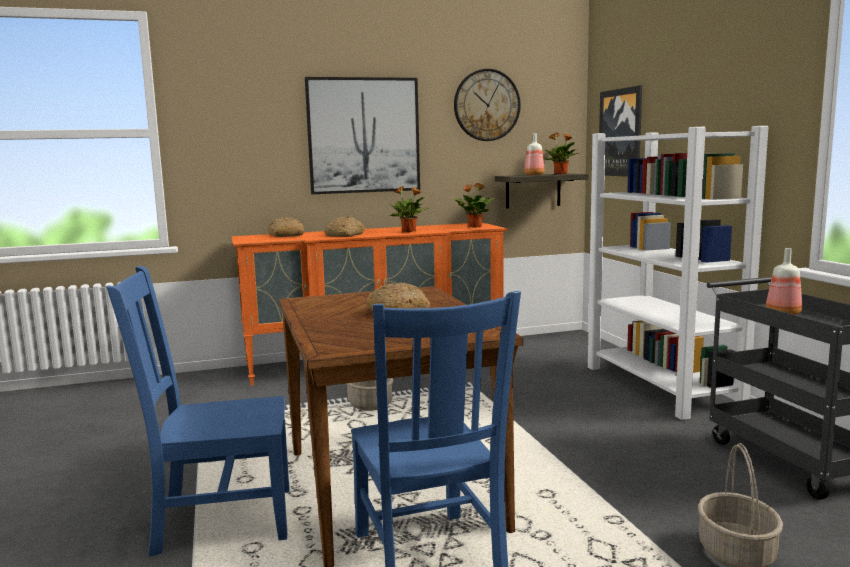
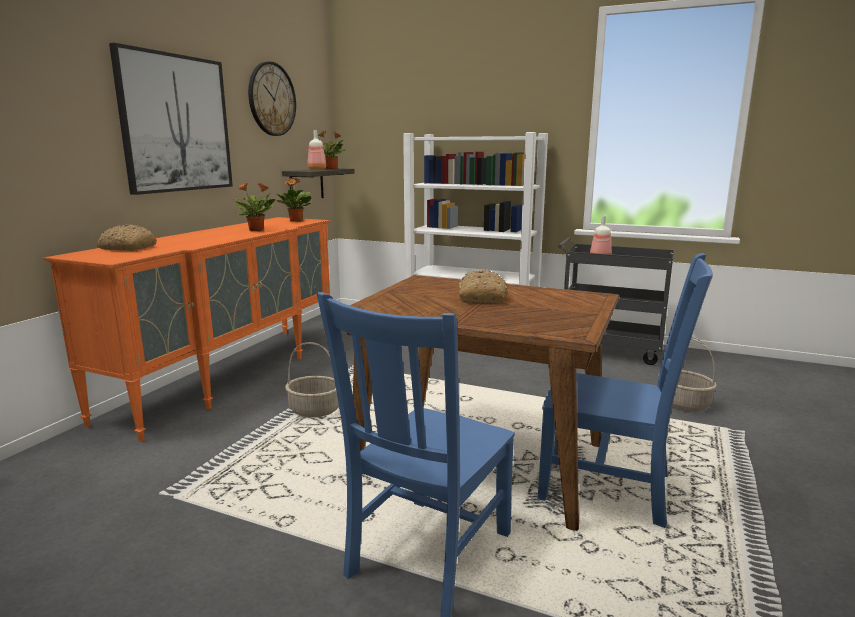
camera: 50 degrees left, 5 degrees up
(345, 235) = (207, 240): bread -> none
(621, 132) = (383, 133): picture -> none

